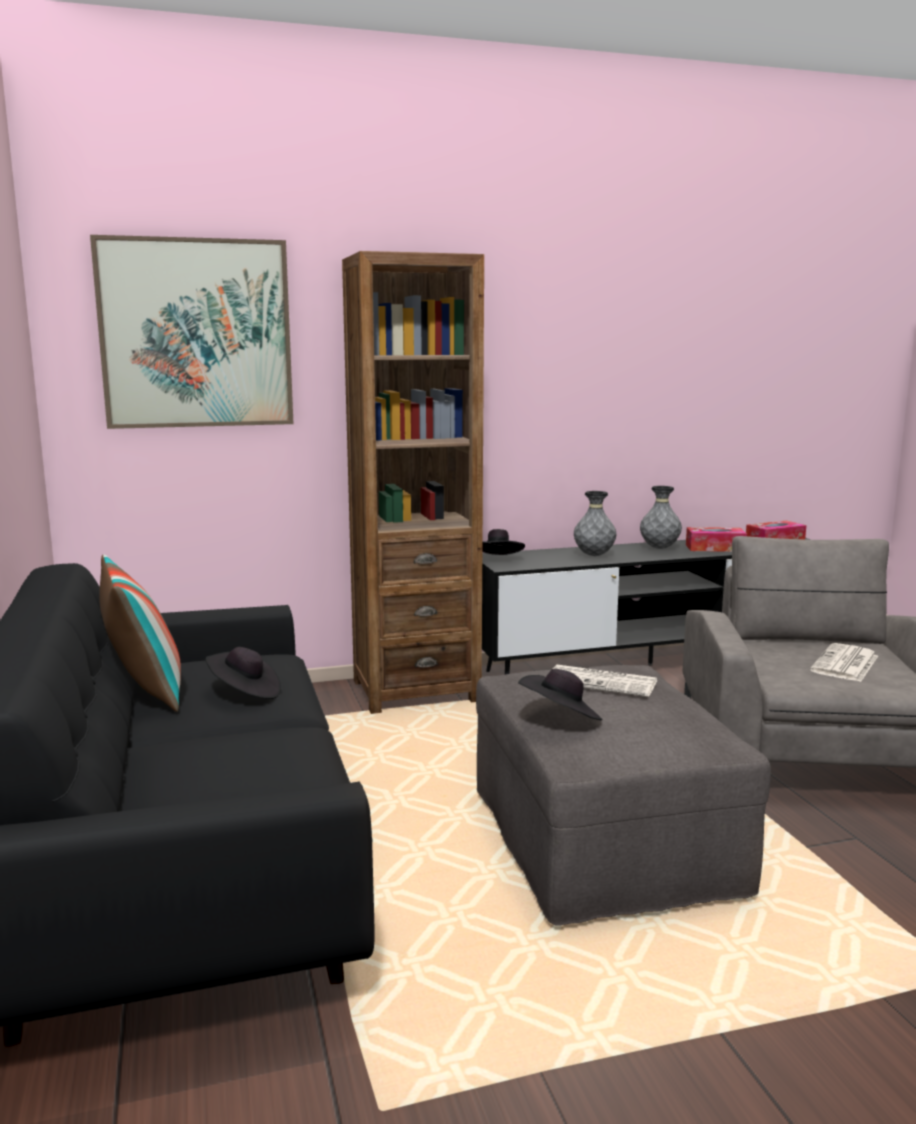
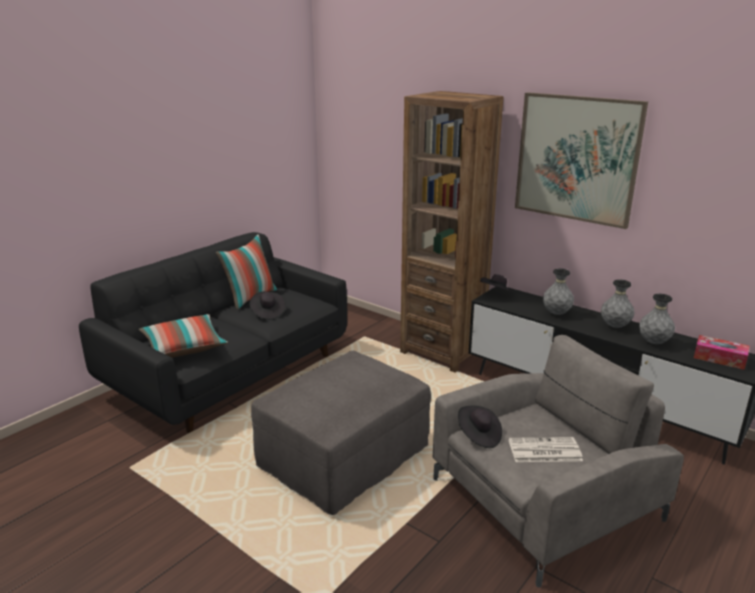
camera: 55 degrees right, 10 degrees up
(196, 334) = (374, 126): picture -> picture (576, 158)
(252, 791) = (184, 347): none -> pillow
(561, 718) = (304, 380): black hat -> black hat (478, 436)
(603, 682) = (363, 378): newspaper -> none
(715, 548) = (653, 342): tissue box -> grey vase

